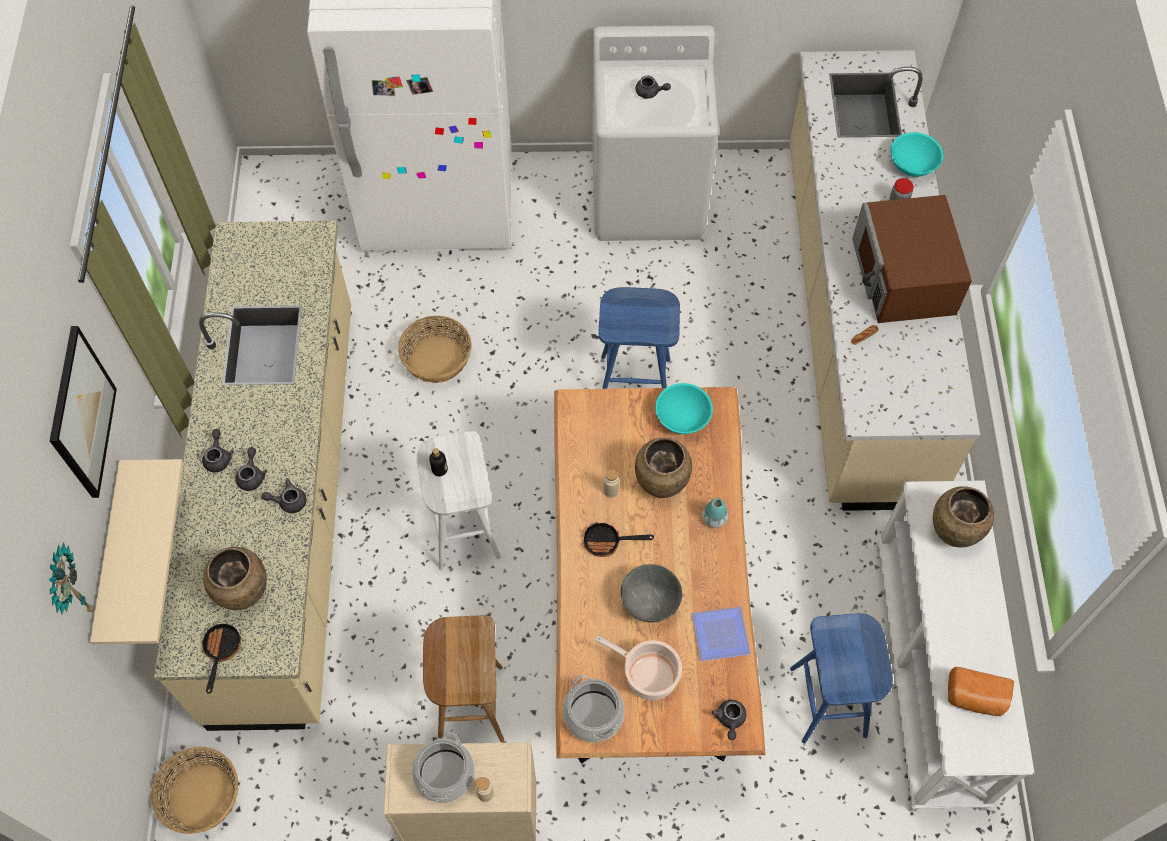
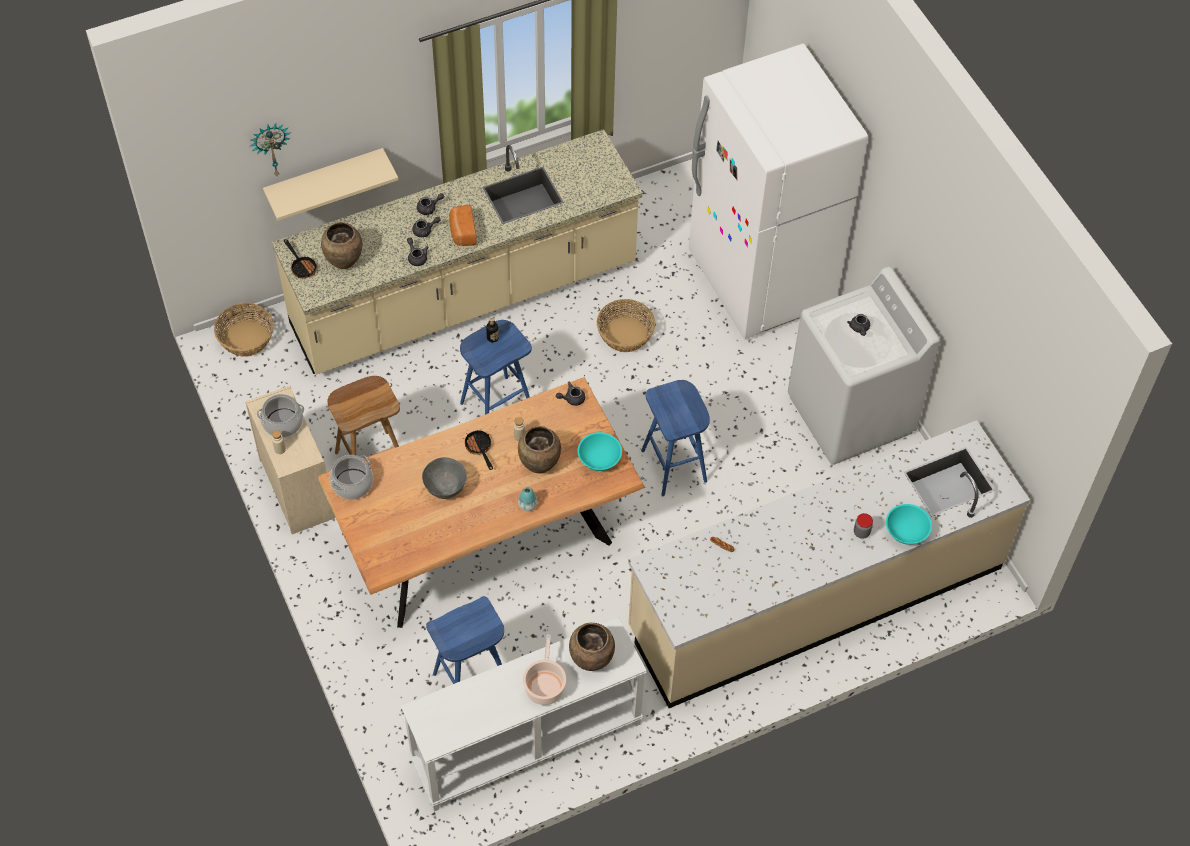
camera: 65 degrees right, 5 degrees down
(81, 413) = (372, 98): picture -> none
(221, 651) = (302, 266): frying pan -> frying pan turned 75 degrees clockwise
(462, 530) = (497, 404): white stool -> blue stool
(648, 675) = (394, 505): cooking pot -> cooking pot (545, 686)
(722, 636) = (441, 539): plate -> none
(730, 720) = (383, 563): grey teapot -> grey teapot (571, 398)
(904, 277) = (791, 556): brown microwave -> none
(975, 698) = (465, 709): bread -> bread (462, 232)

